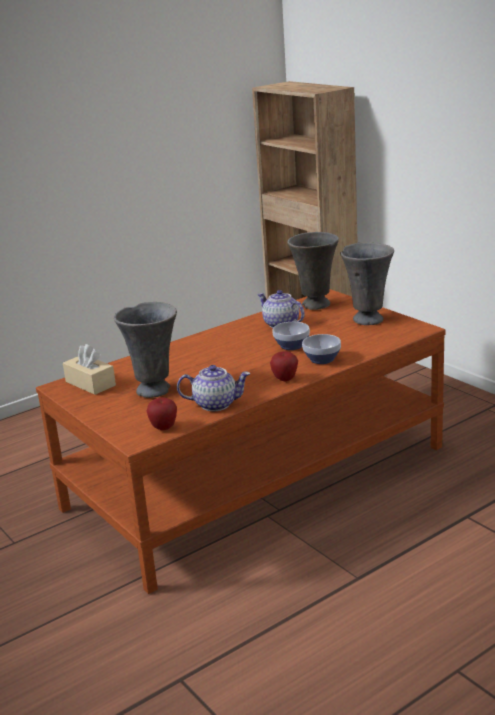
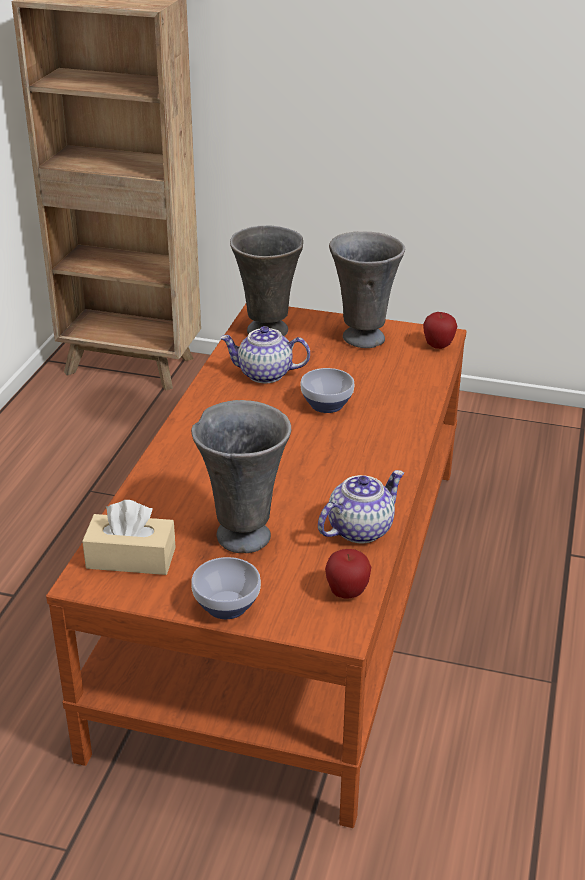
camera: 40 degrees left, 10 degrees up
(285, 379) = (391, 460): apple -> apple (438, 346)
(323, 360) = (394, 415): bowl -> bowl (229, 606)

